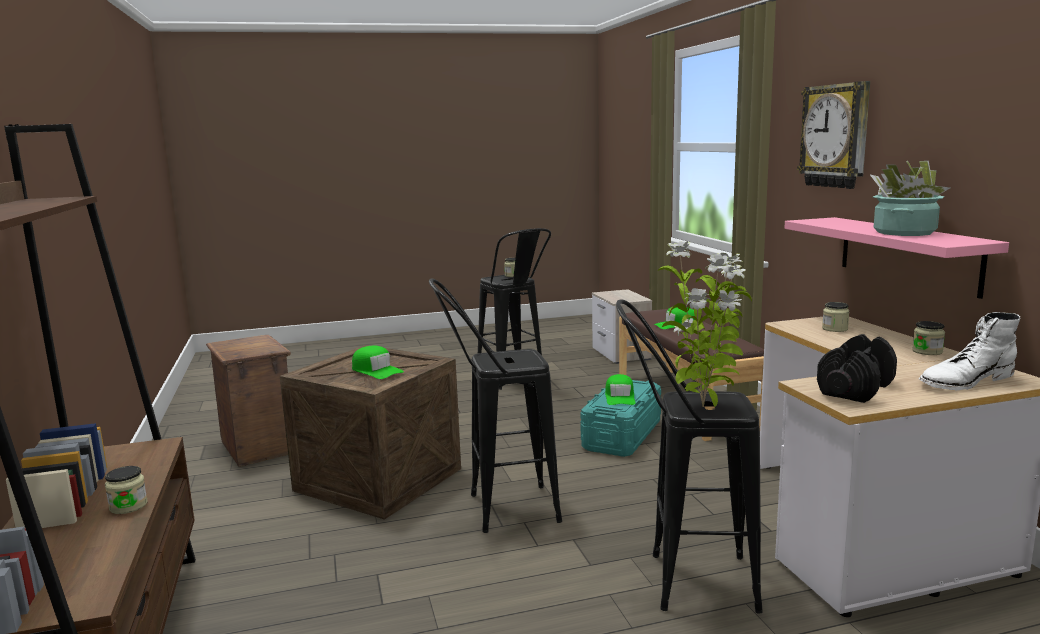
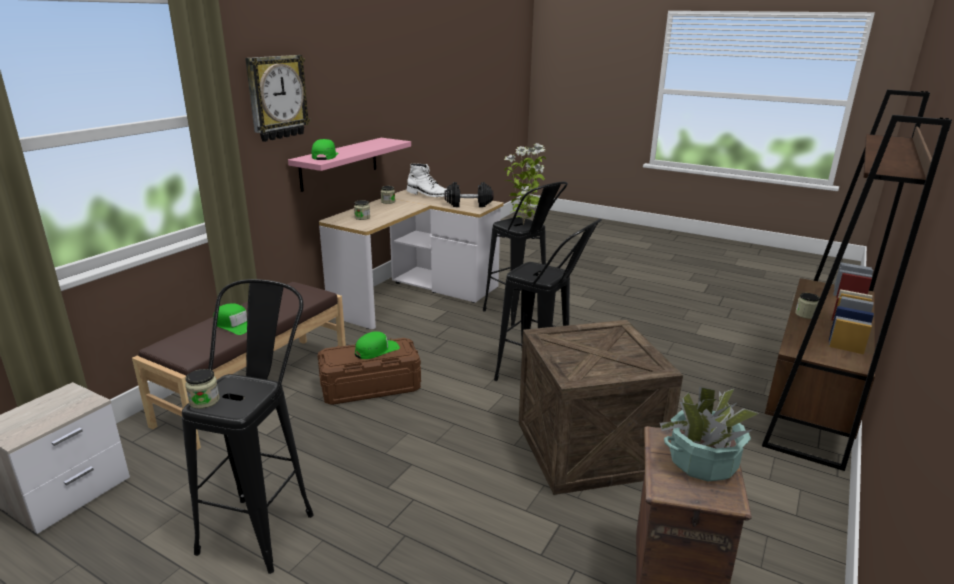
camera: 135 degrees left, 10 degrees up
(376, 371) = (597, 344): green cap -> green cap (325, 156)
(622, 435) = (370, 387): turquoise storage box -> brown storage box
(904, 232) = (365, 146): potted plant -> potted plant (702, 463)

